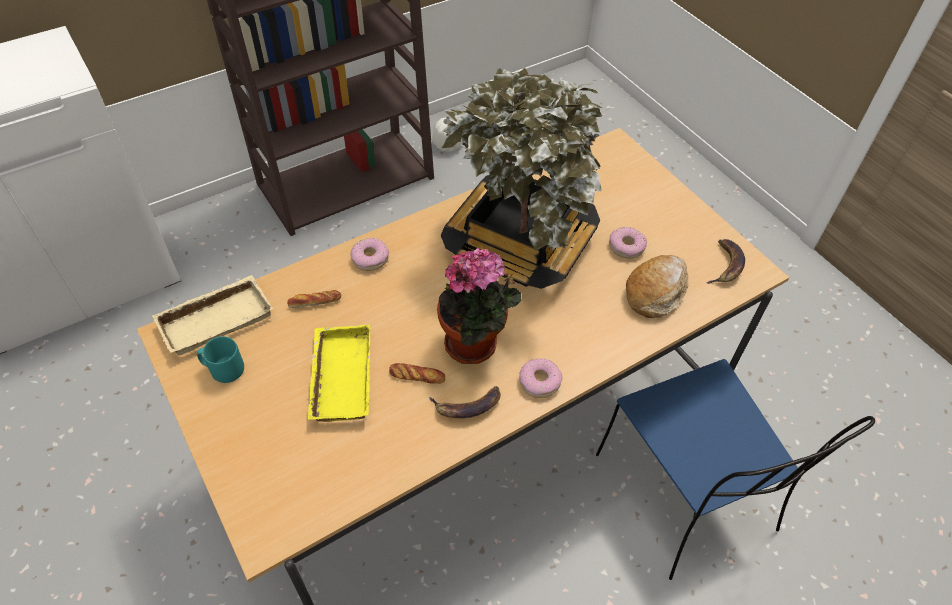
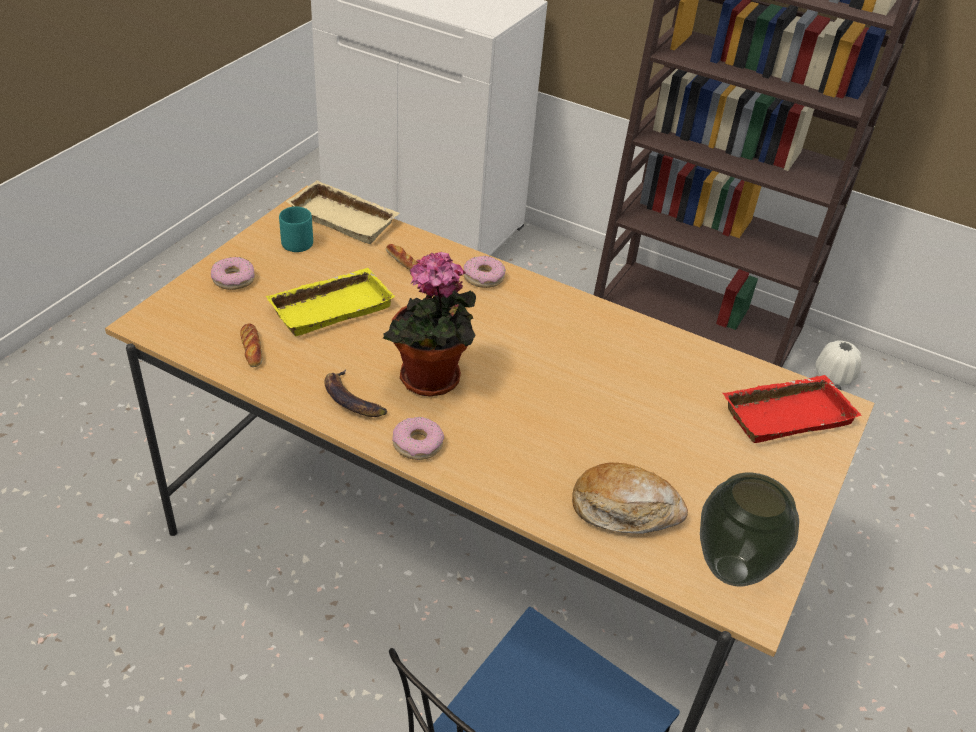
camera: 60 degrees right, 10 degrees down
(417, 376) = (365, 354): bread -> bread (252, 348)
(520, 242) = (599, 372): potted plant -> none
(609, 170) = (786, 413): none -> red tray
(626, 246) = (673, 463): donut -> donut (234, 279)
(725, 265) = (731, 571): banana -> vase

